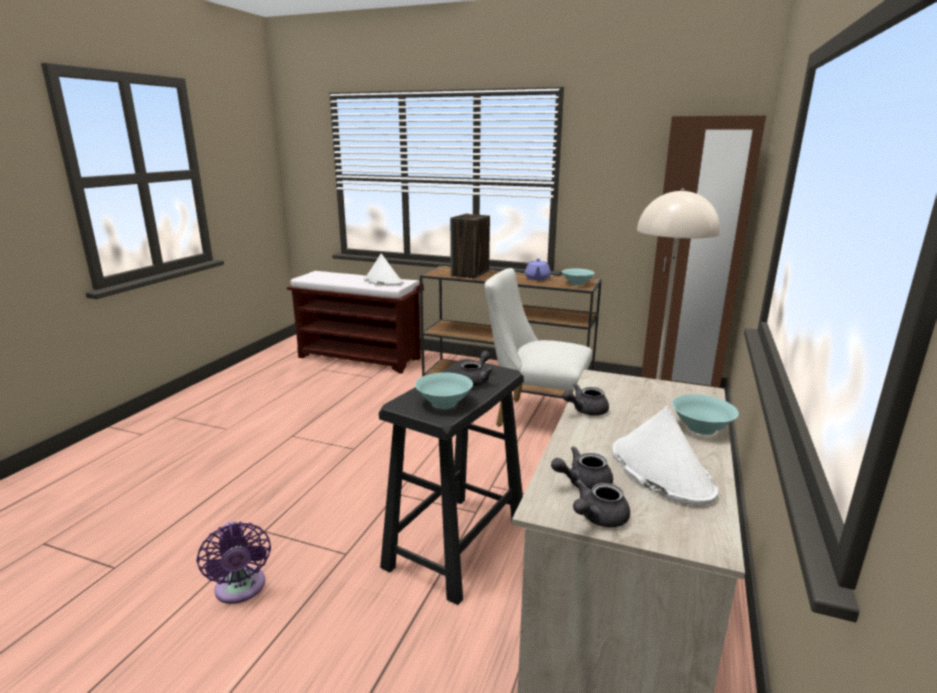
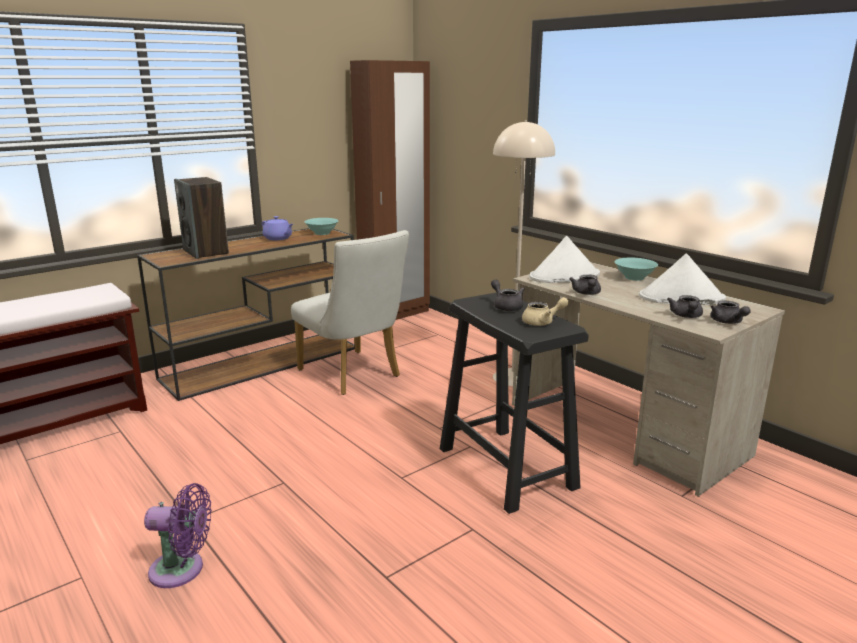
camera: 60 degrees left, 0 degrees up
(240, 589) = (478, 609): purple fan -> purple fan (182, 570)
(383, 281) = (72, 296): white hat -> white hat (564, 276)
(444, 403) = (542, 322): turquoise bowl -> beige teapot
(534, 417) = (354, 375): white chair -> white chair turned 90 degrees counterclockwise

